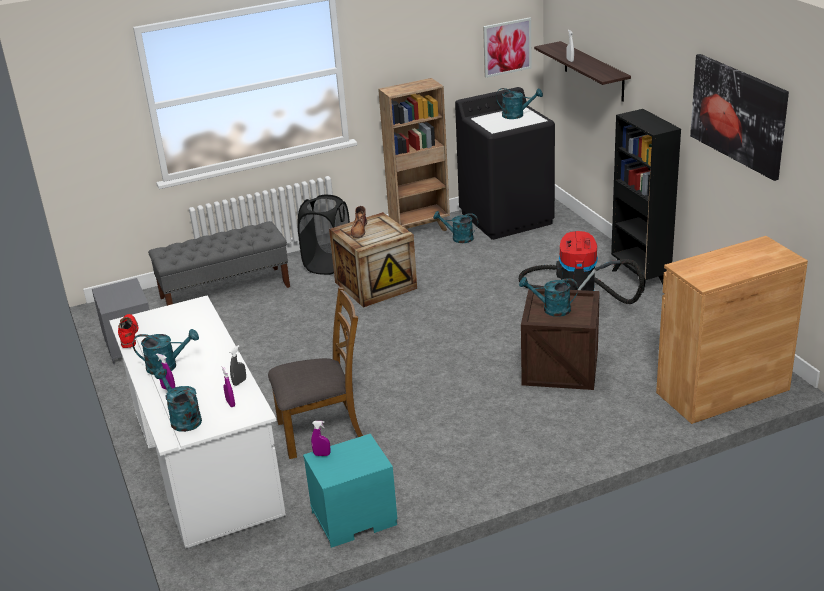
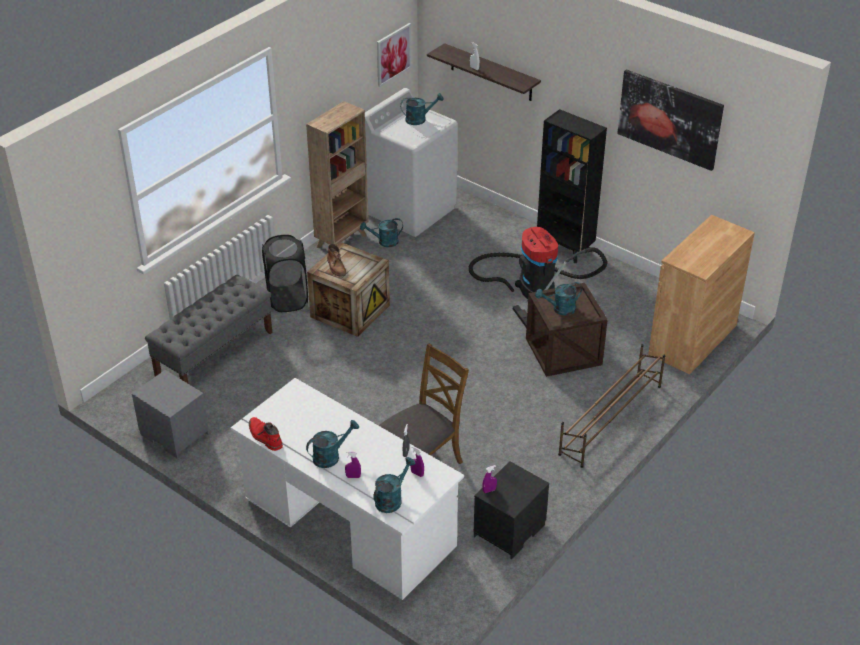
camera: 30 degrees left, 10 degrees up
(182, 419) = (391, 499): turquoise watering can -> turquoise watering can turned 105 degrees clockwise
(353, 520) = (509, 531): turquoise nightstand -> black nightstand
(507, 218) = (410, 210): black washing machine -> white washing machine
(558, 444) = (610, 420): none -> brown shoe rack

